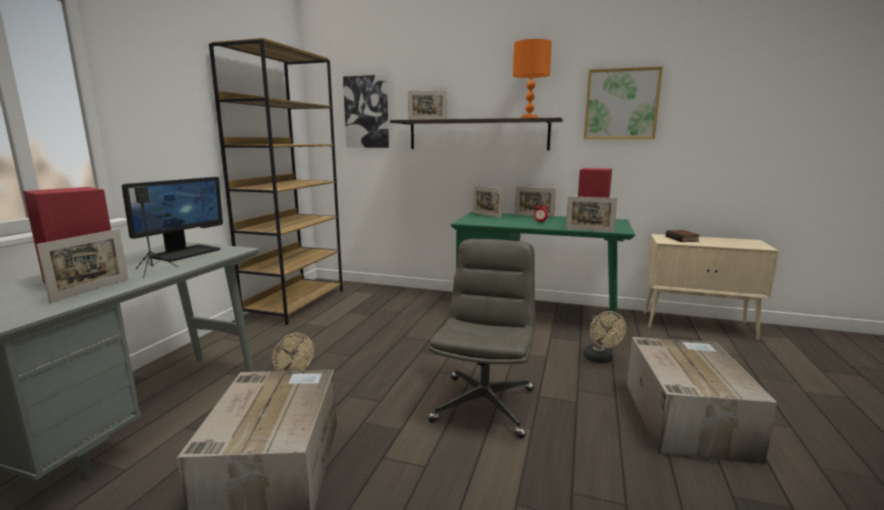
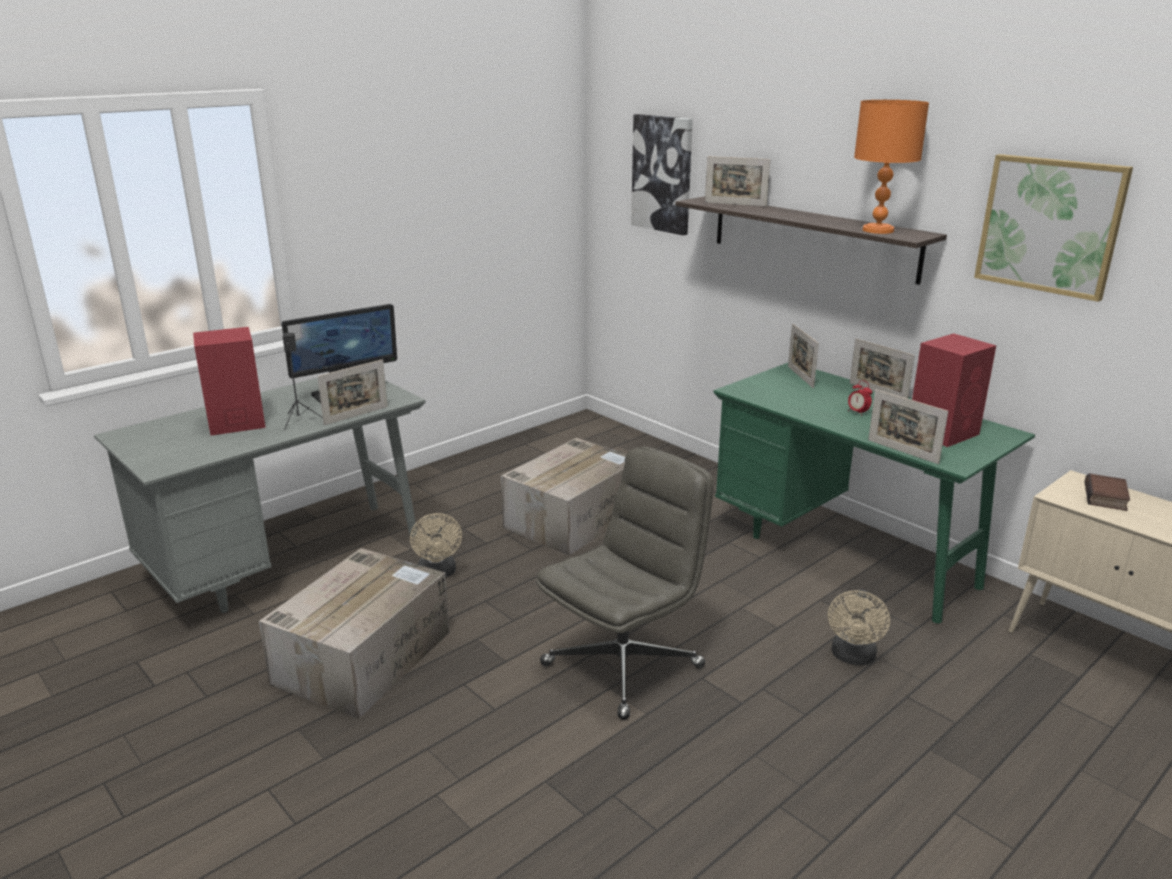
camera: 30 degrees right, 10 degrees up
(91, 290) = (235, 439): picture frame -> picture frame (356, 415)
(295, 303) = (527, 449): brown bookcase -> none
(685, 418) = (865, 777): cardboard box -> cardboard box (573, 517)

